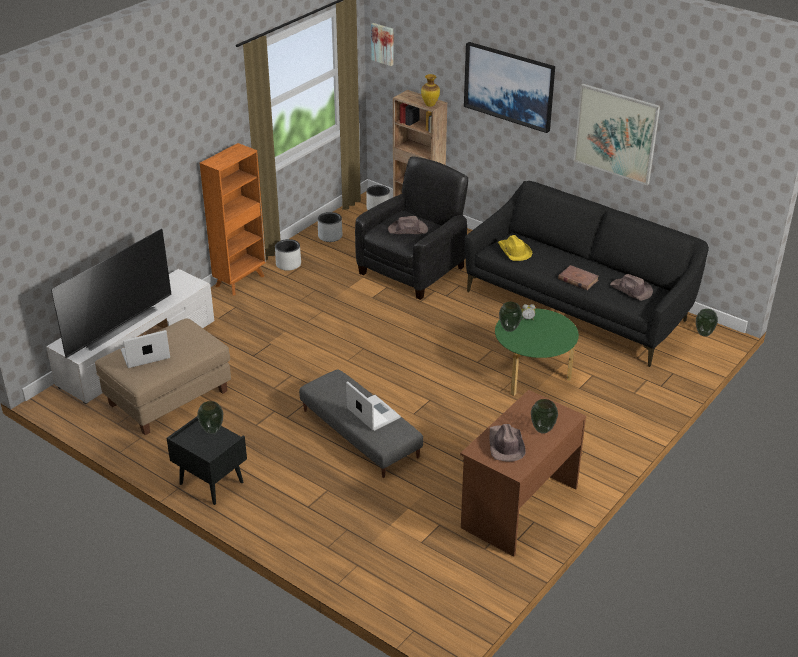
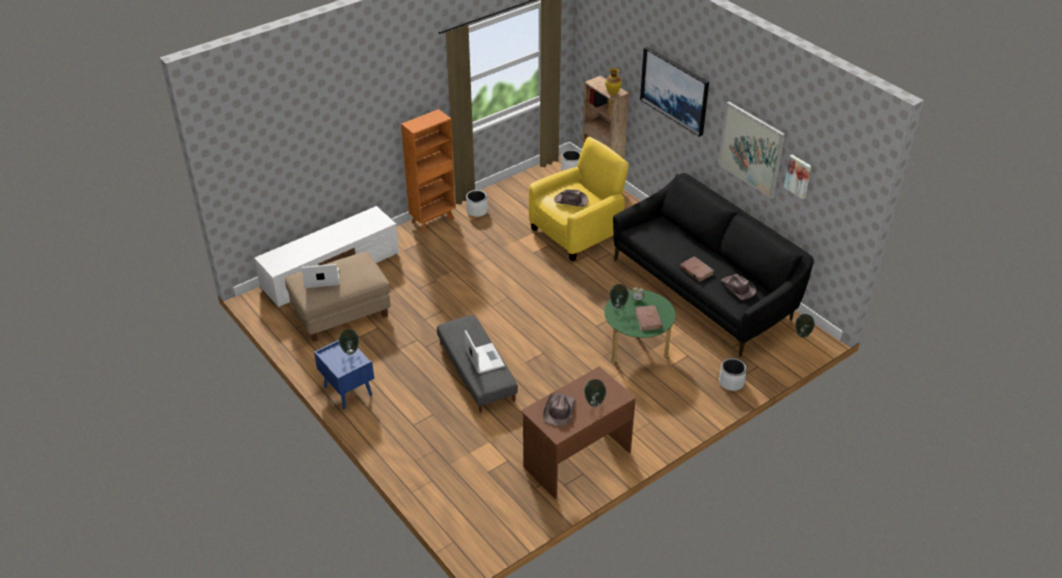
camera: 15 degrees right, 5 degrees up
(117, 325) = (312, 249): television -> none
(210, 483) = (347, 391): black nightstand -> blue nightstand
(330, 236) = (521, 190): grey planter -> grey planter (731, 382)
(383, 44) = (585, 33): picture -> picture (798, 176)
(413, 270) = (577, 232): black armchair -> yellow armchair
(514, 251) = (653, 234): yellow hat -> none
(549, 337) = (648, 319): none -> brown book

